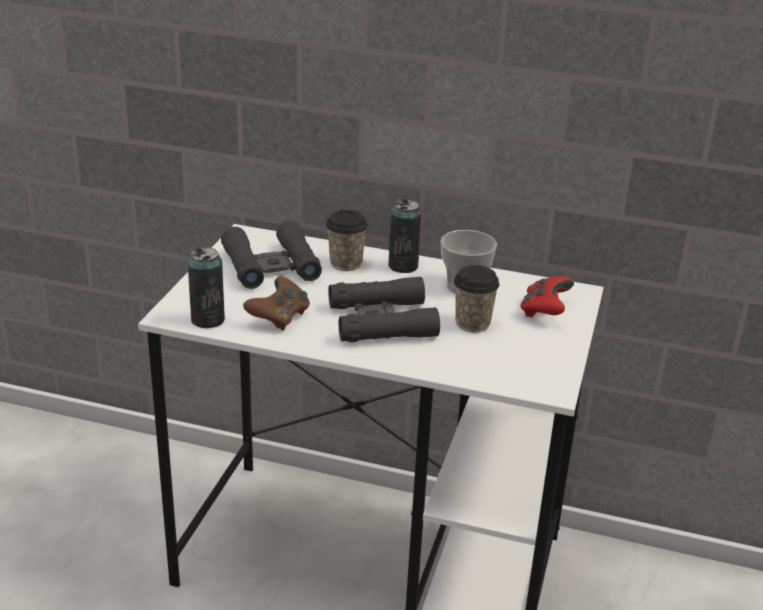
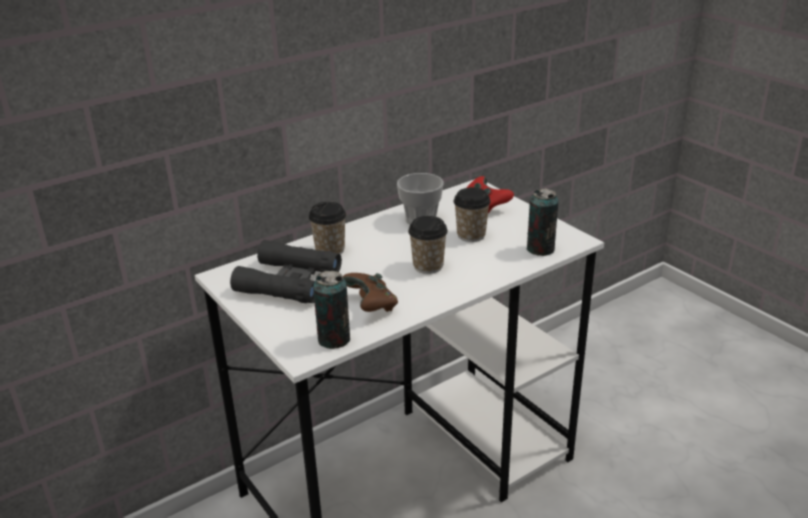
camera: 50 degrees left, 0 degrees up
(382, 321) = (428, 266): black binoculars -> cup
(403, 266) = (364, 230): can -> can (540, 249)

